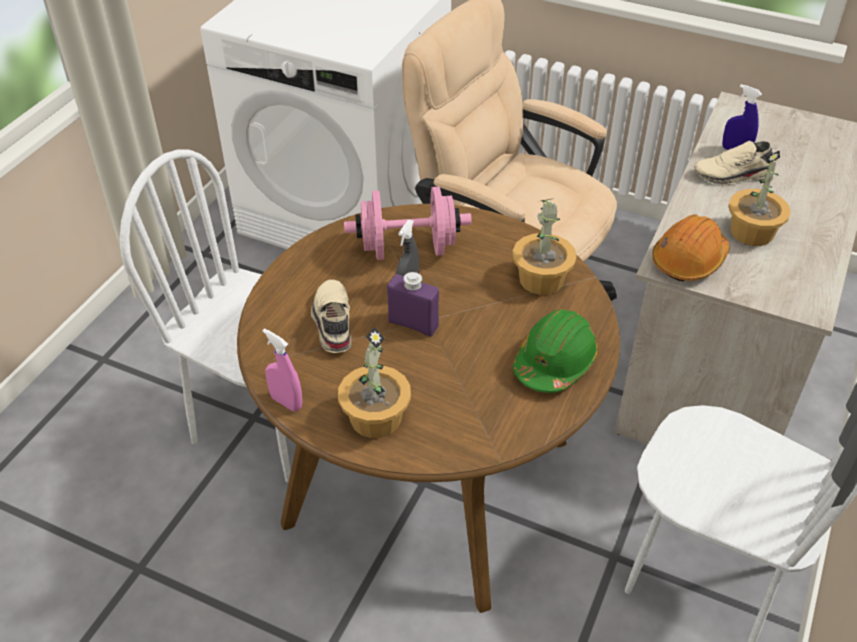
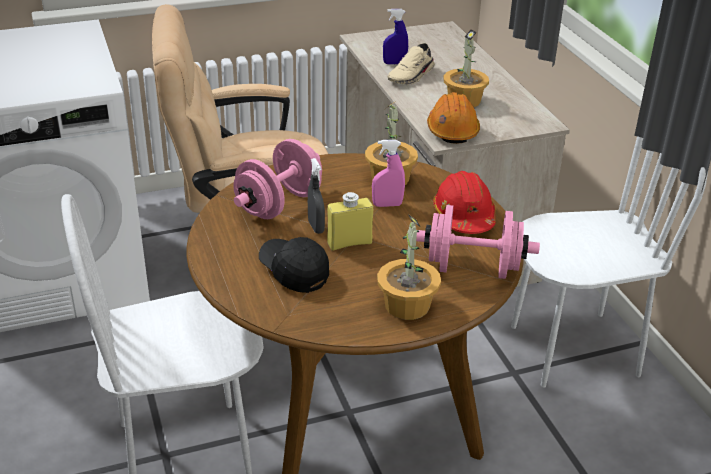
camera: 45 degrees left, 10 degrees down
(286, 402) = (336, 332): pink spray bottle -> pink spray bottle (387, 205)
(331, 322) = (293, 272): beige shoe -> black cap
(413, 324) = (349, 243): purple bottle -> yellow bottle
(484, 422) = (472, 268): none -> pink dumbbell
(555, 362) = (463, 216): green hard hat -> red hard hat

